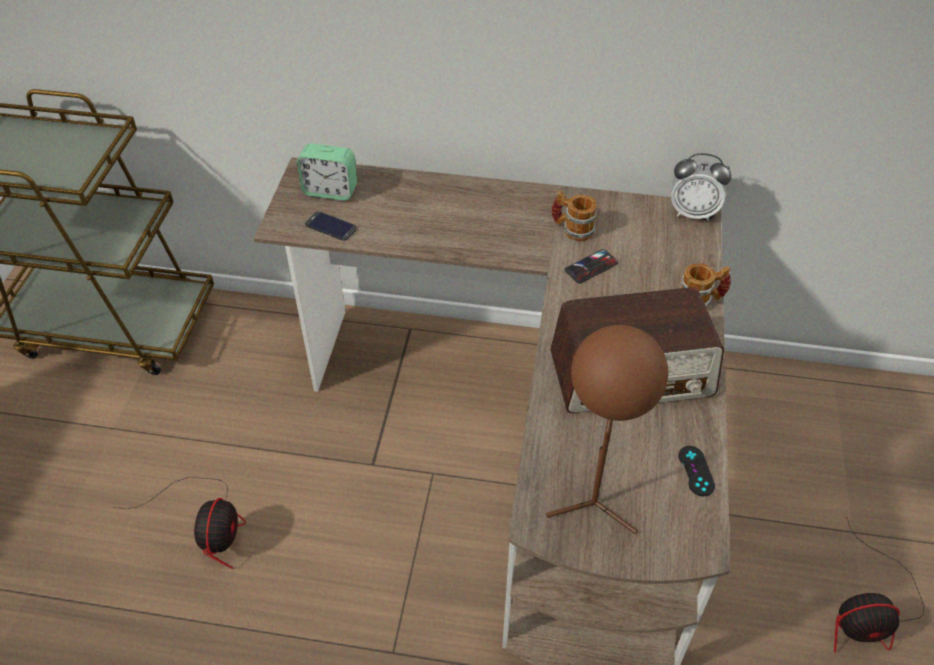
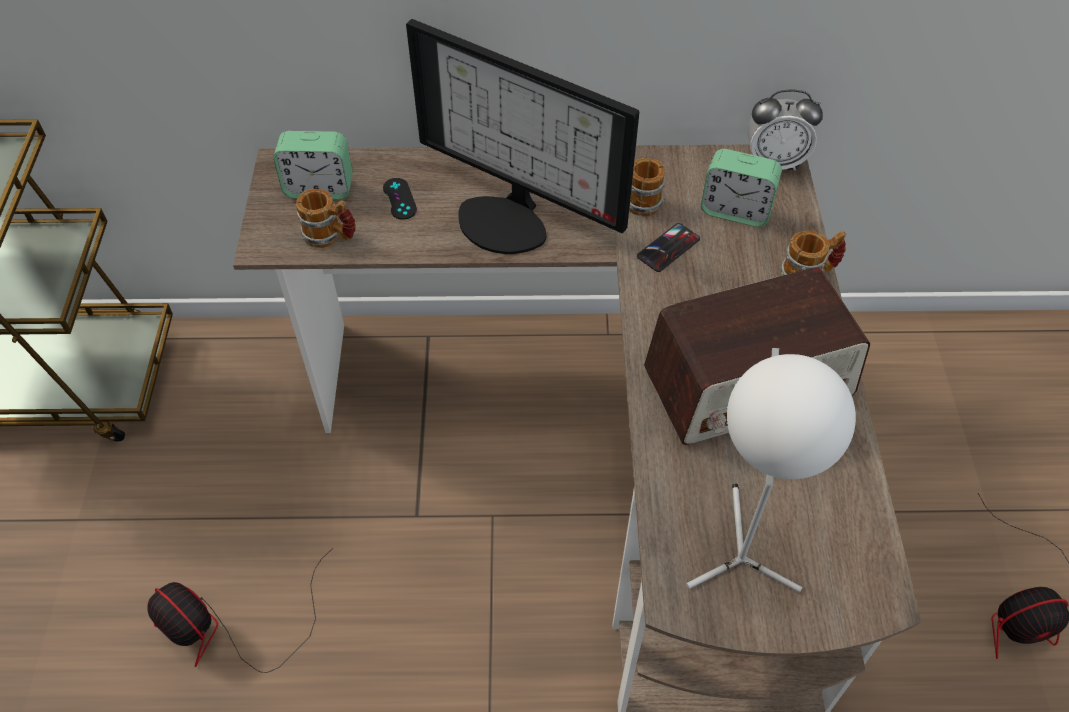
camera: 10 degrees left, 5 degrees up
(209, 526) = (228, 628): fan -> fan turned 135 degrees clockwise
(330, 226) = (330, 236): phone -> mug
(470, 230) = (508, 219): none -> monitor
(595, 495) = (739, 549): brown table lamp -> white table lamp
(652, 245) = (735, 210): none -> alarm clock
(696, 471) = (853, 497): black game controller -> black game controller (399, 199)

